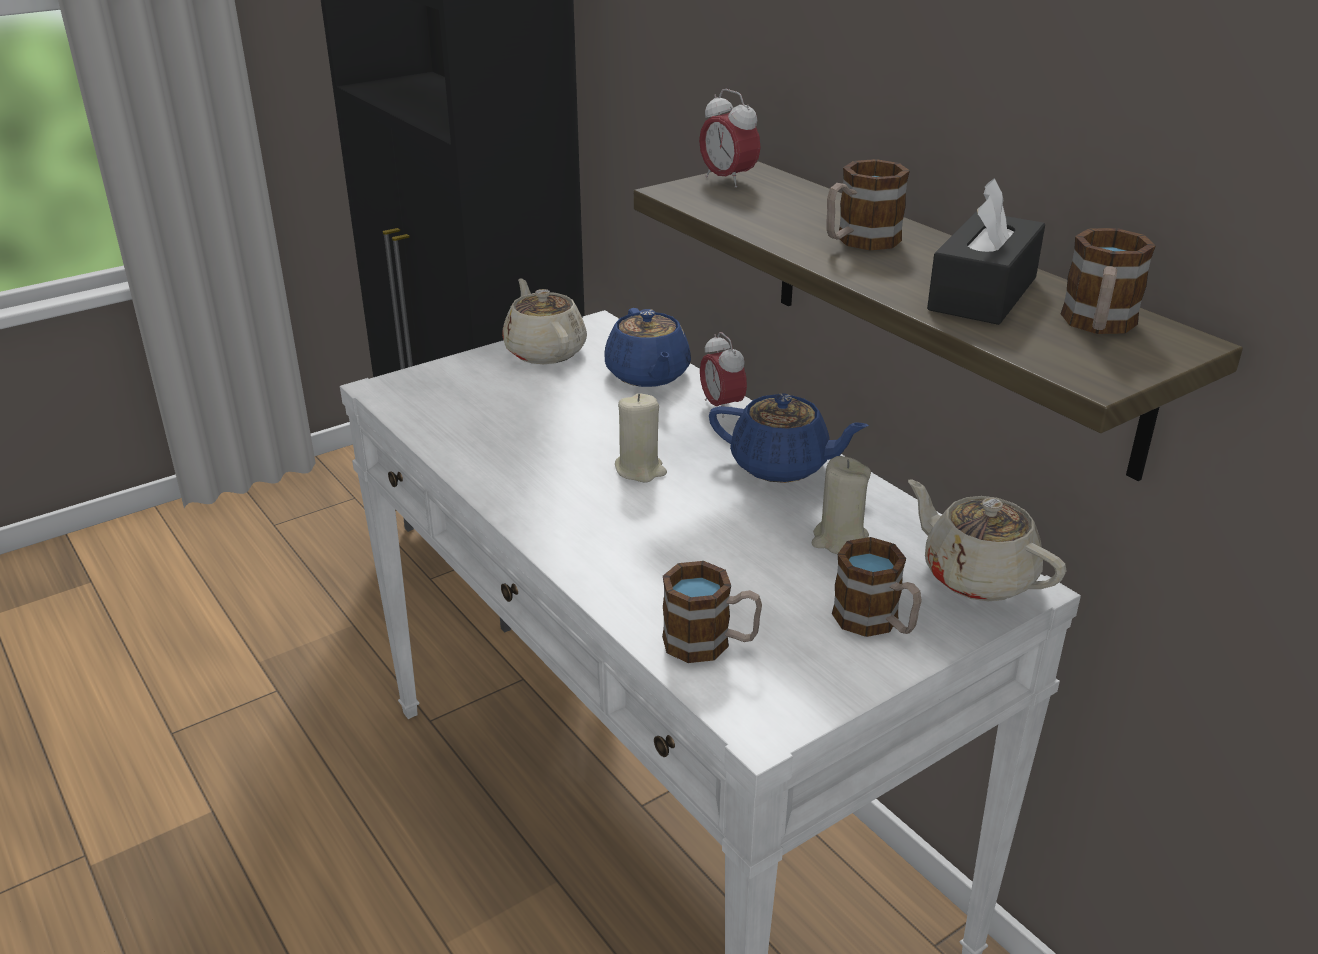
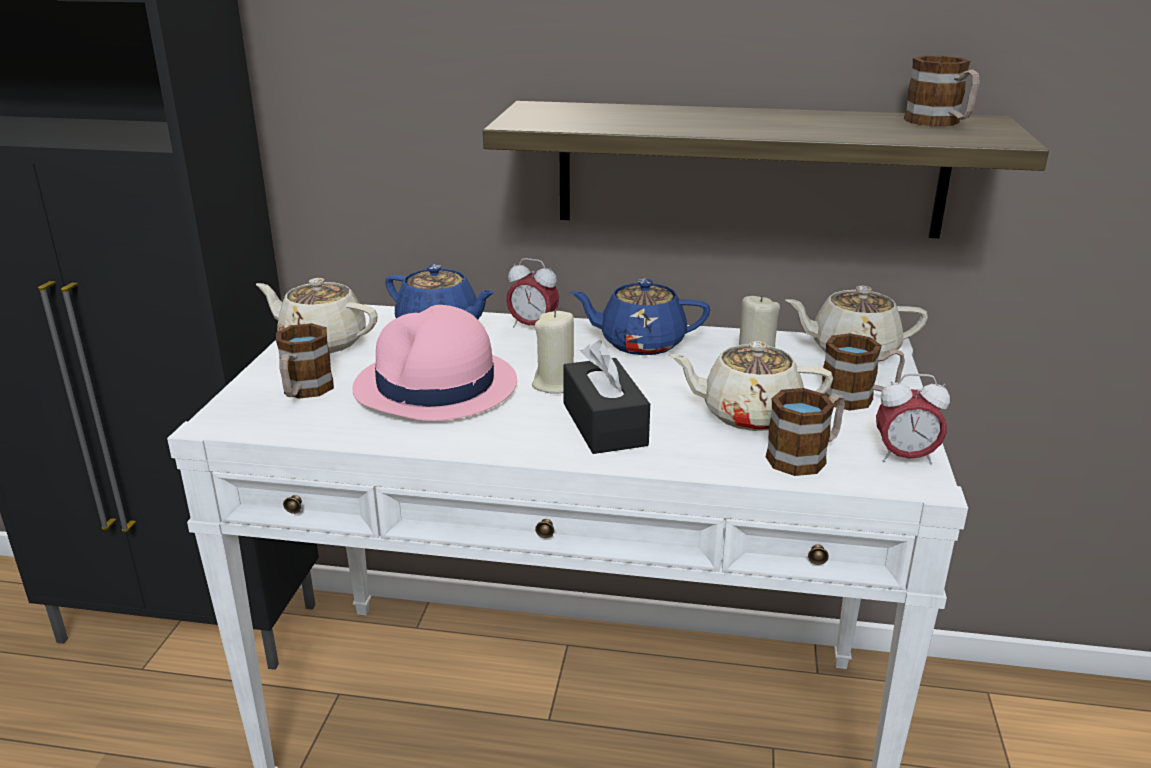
camera: 45 degrees left, 5 degrees down
(551, 427) = (435, 387): none -> pink hat
(728, 180) = (533, 111): alarm clock -> alarm clock (904, 458)
(740, 580) = (748, 414): none -> beige teapot
(782, 466) = (640, 343): blue teapot -> blue teapot turned 150 degrees counterclockwise
(859, 242) = (716, 120): mug -> mug (304, 391)
(982, 293) = (852, 125): black tissue box -> black tissue box (604, 424)

